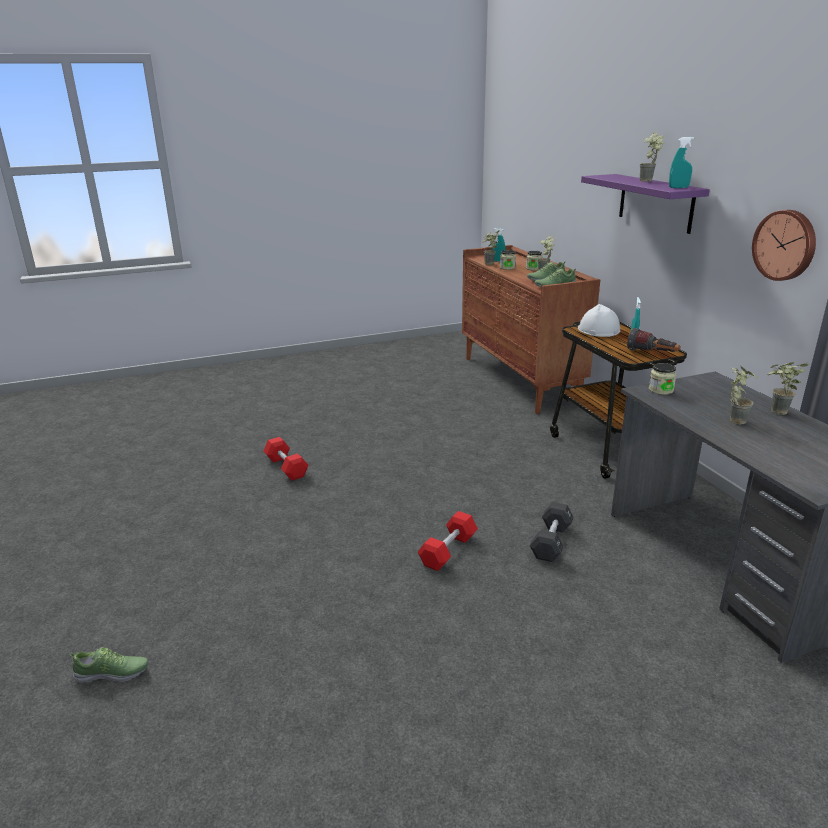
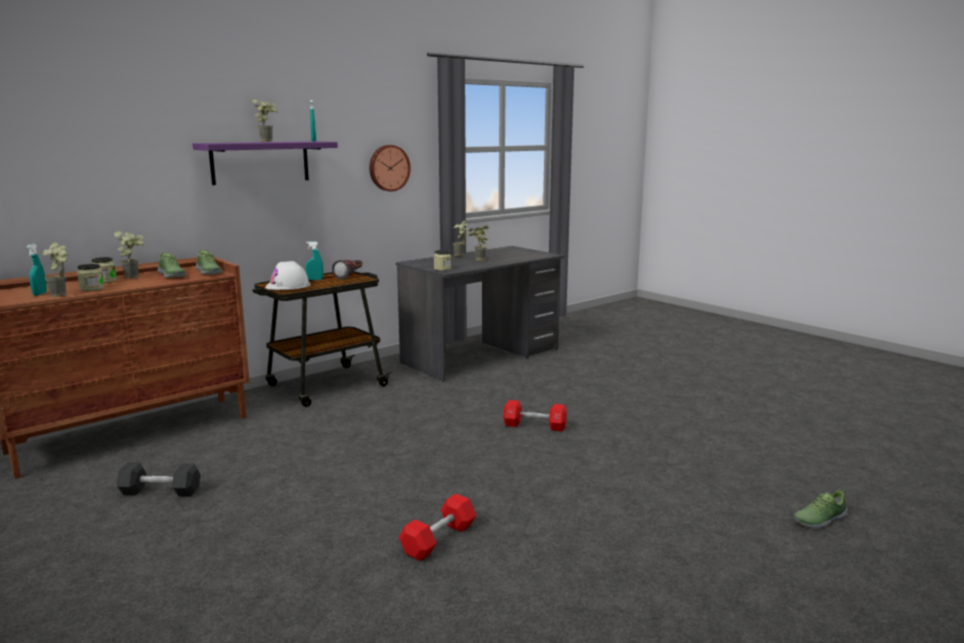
camera: 110 degrees left, 10 degrees down
(113, 673) = (819, 520): shoe -> shoe turned 90 degrees counterclockwise
(551, 542) = (492, 396): black dumbbell -> black dumbbell (160, 492)

